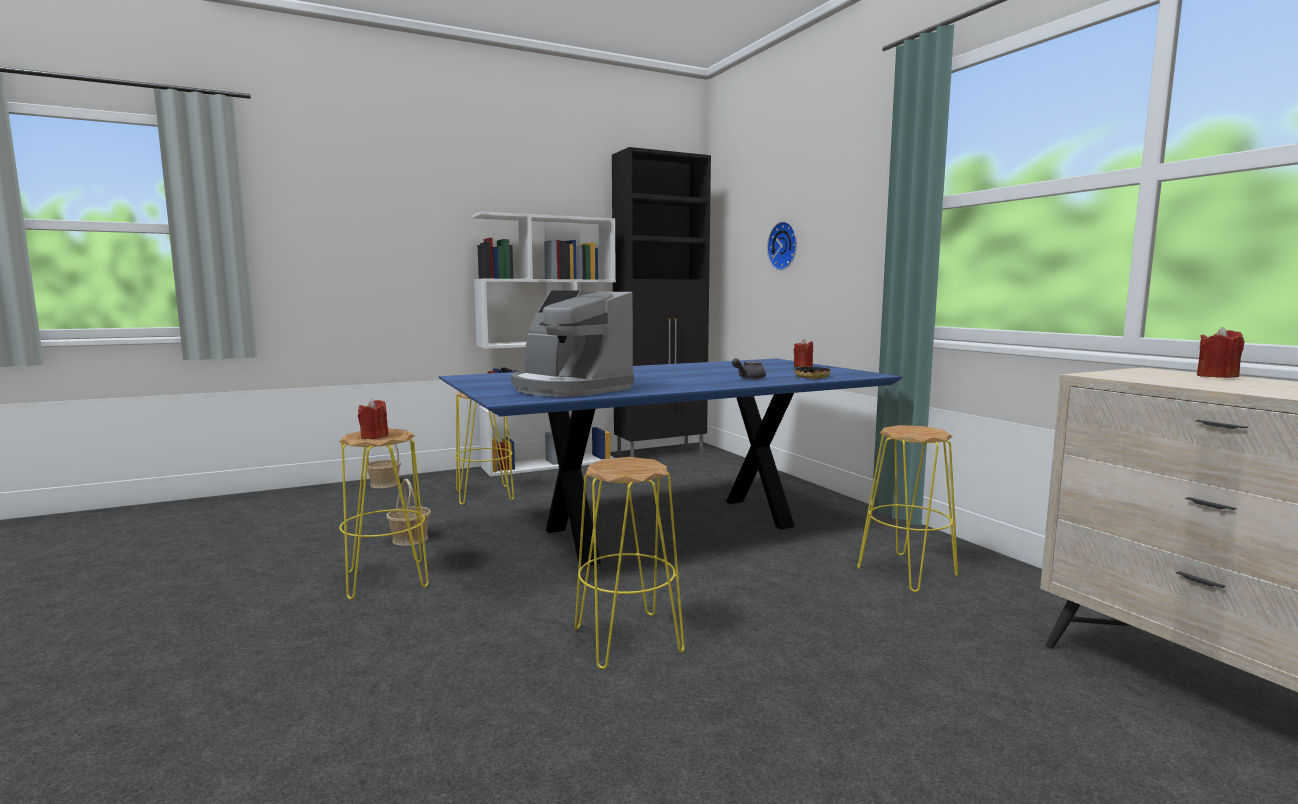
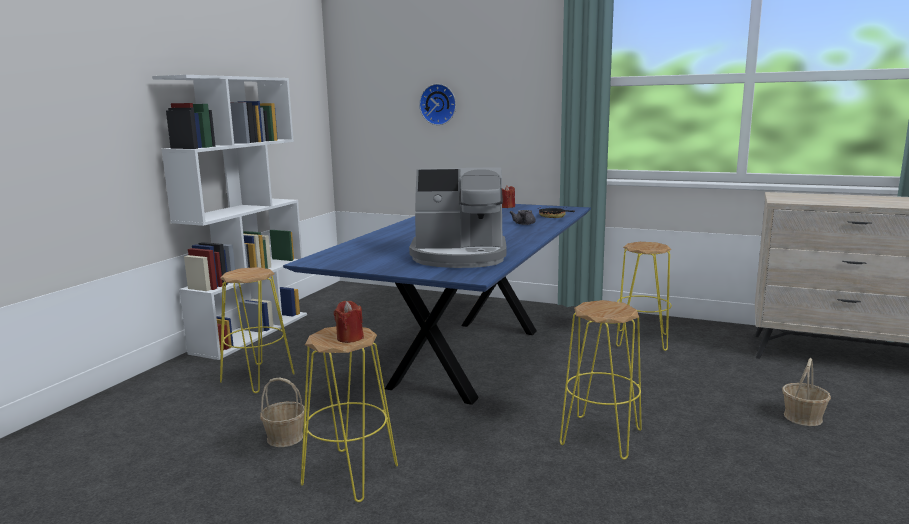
camera: 40 degrees left, 5 degrees up
(384, 484) = (117, 401): basket -> basket (803, 417)
(661, 452) = (327, 298): black cabinet -> none
(1217, 376) = (815, 195): red candle -> none

